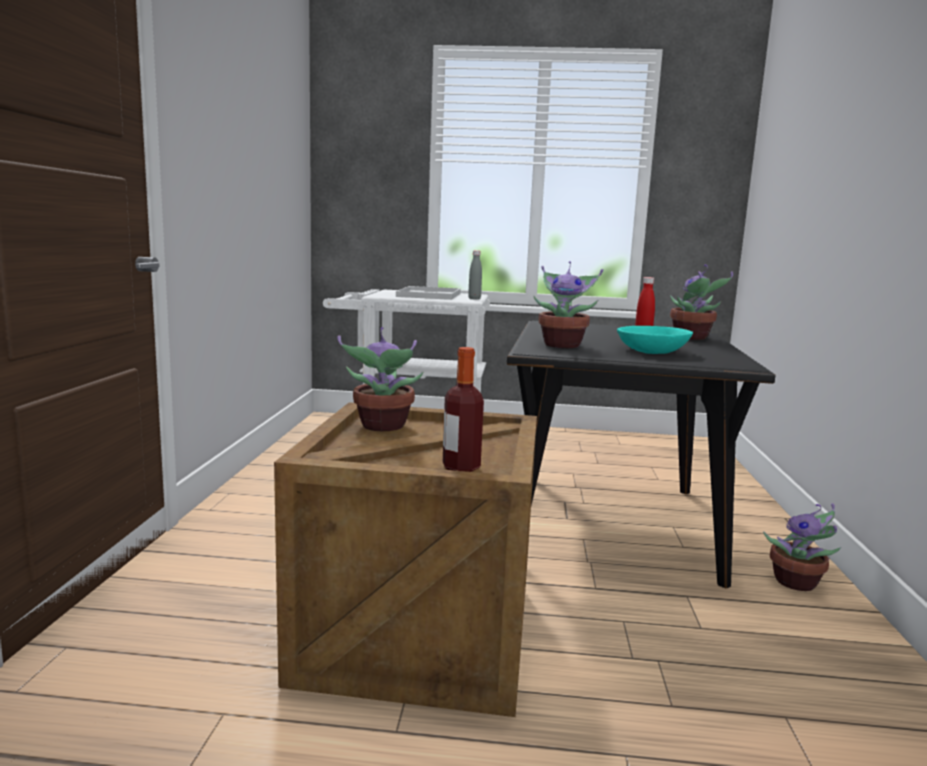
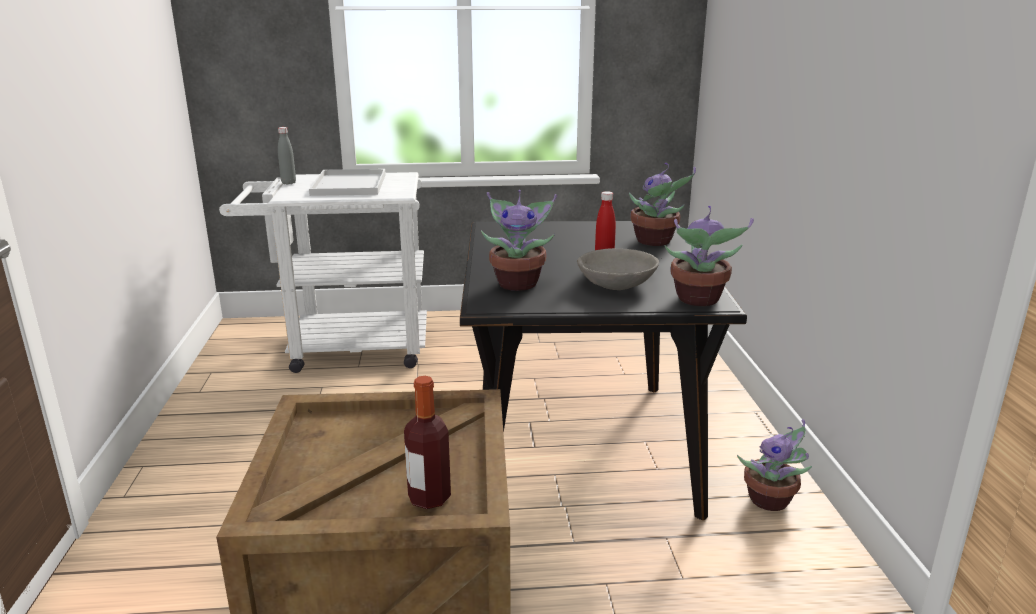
camera: 10 degrees left, 10 degrees up
(382, 427) = (328, 432): potted plant -> potted plant (698, 300)
(474, 299) = (404, 188): grey bottle -> grey bottle (288, 183)
(652, 351) = (616, 283): turquoise bowl -> grey bowl

